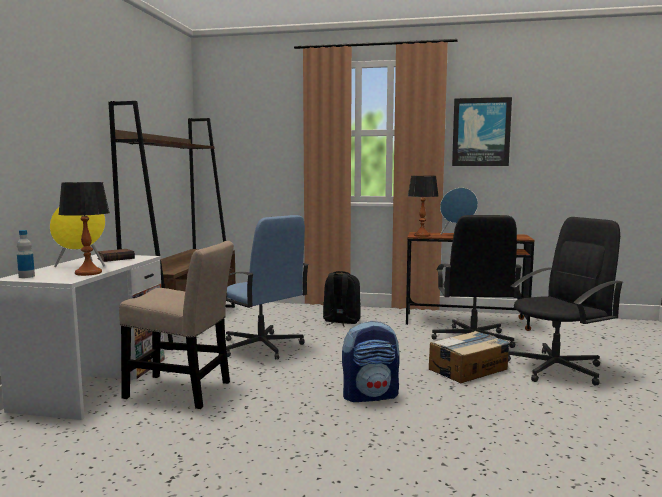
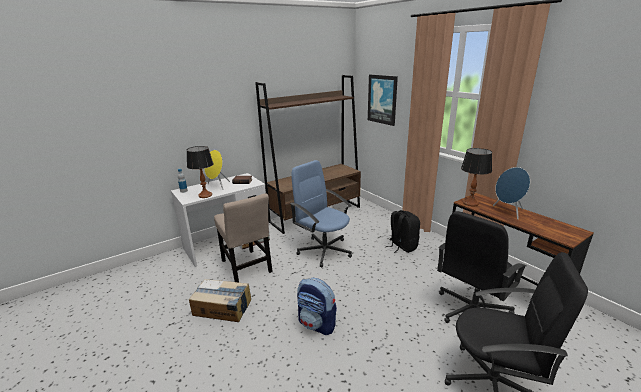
camera: 45 degrees right, 15 degrees up
(262, 347) = (324, 250): blue office chair -> blue office chair turned 135 degrees clockwise
(468, 369) = (416, 339): cardboard box -> cardboard box (222, 308)
(481, 132) = (576, 108): picture -> picture (382, 99)

